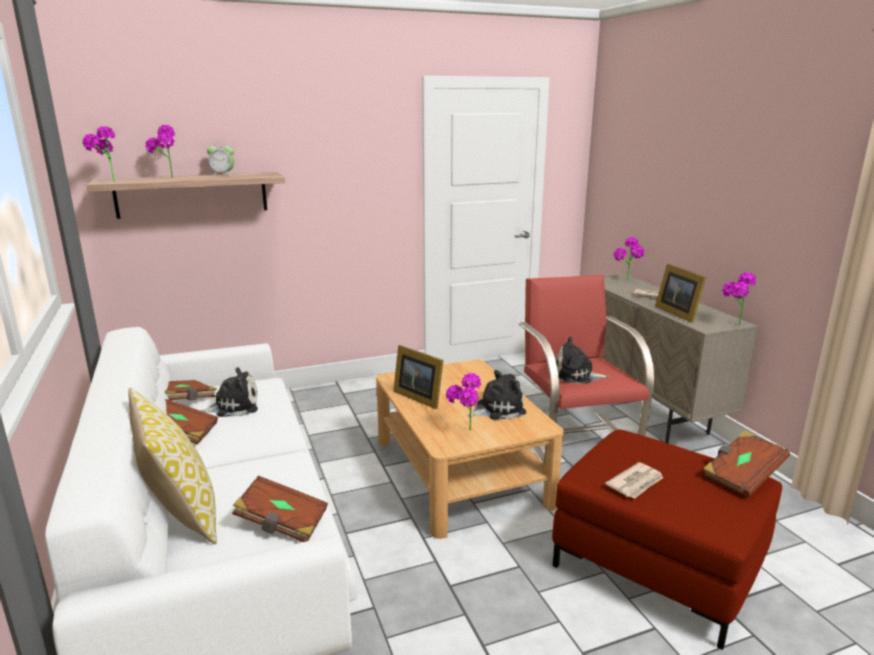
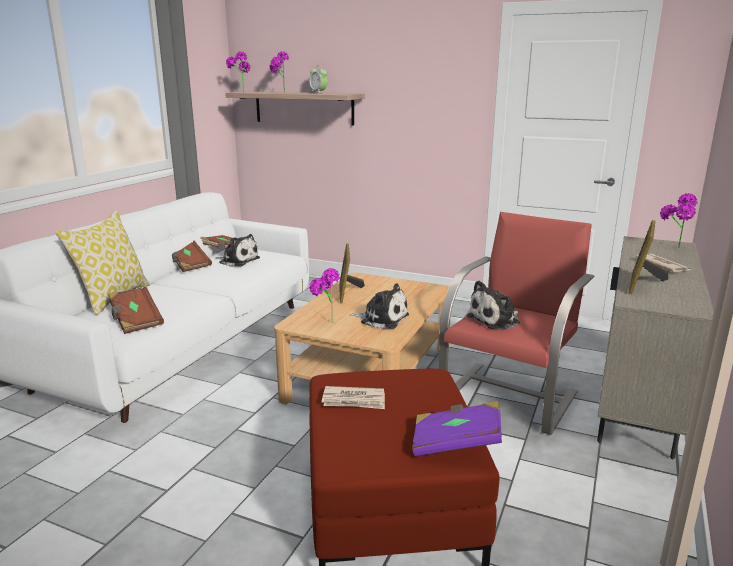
camera: 45 degrees right, 0 degrees up
(576, 375) = (496, 320): plush toy -> plush toy turned 90 degrees counterclockwise
(732, 325) = (679, 309): potted plant -> none
(741, 476) = (456, 444): brown book -> purple book

